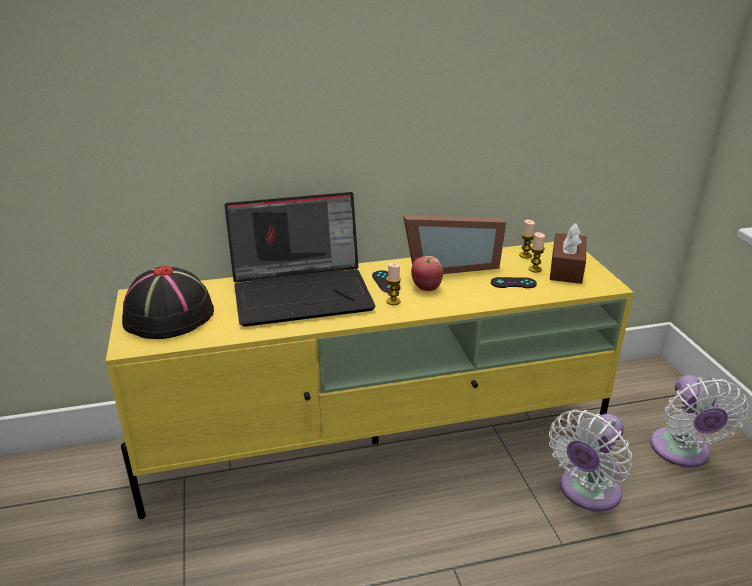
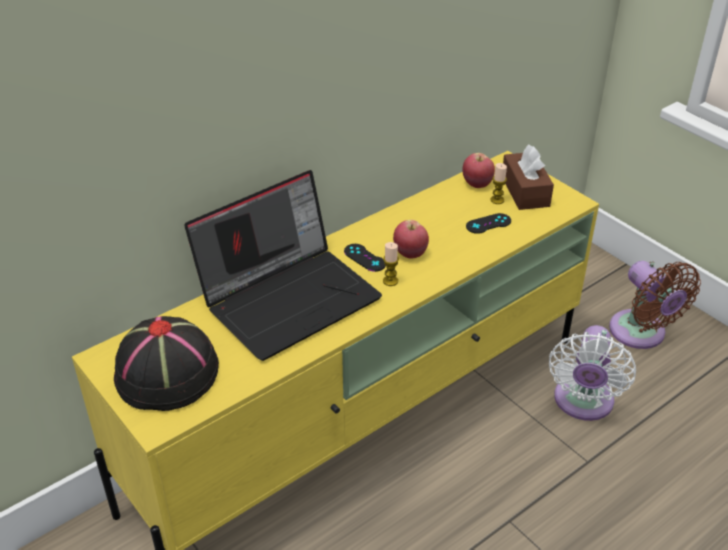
camera: 25 degrees left, 10 degrees up
(449, 266) = (413, 219): picture frame -> none
(525, 255) = (477, 184): candle -> apple
(682, 452) = (641, 334): white fan -> brown fan

